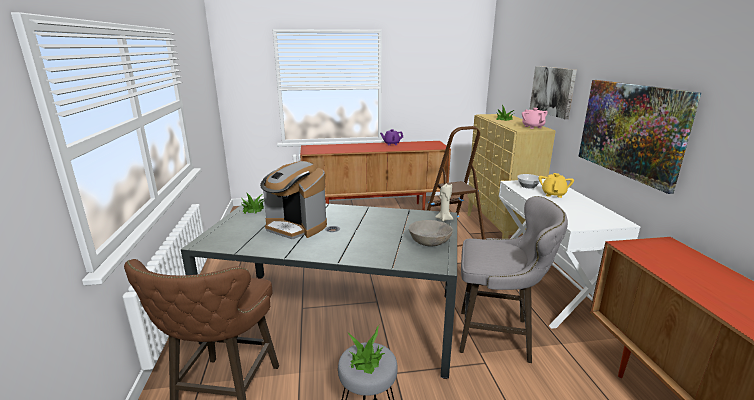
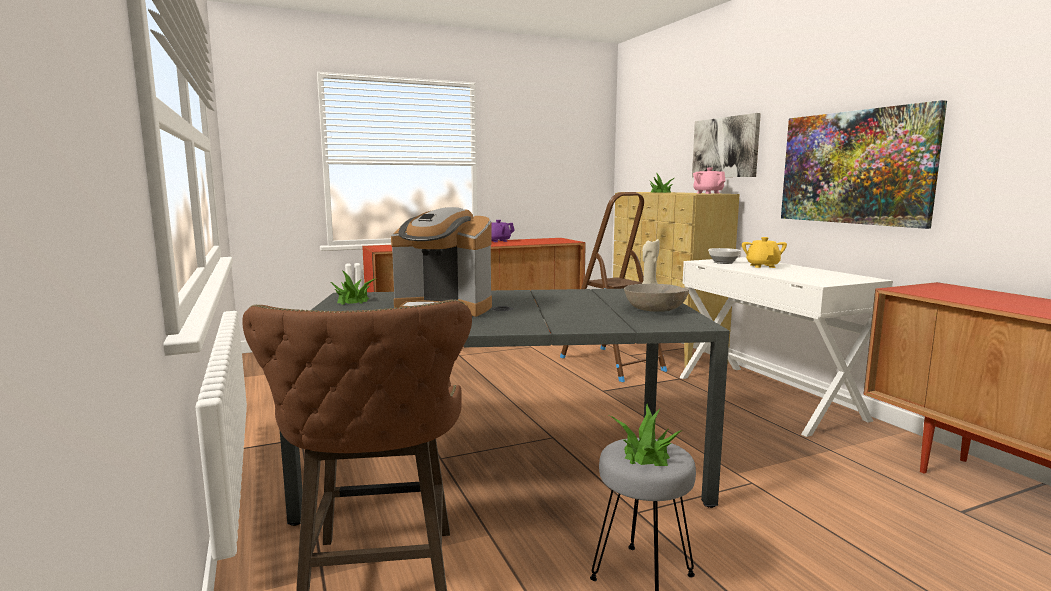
camera: 15 degrees left, 10 degrees down
(498, 336) = (747, 453): grey stool -> none

